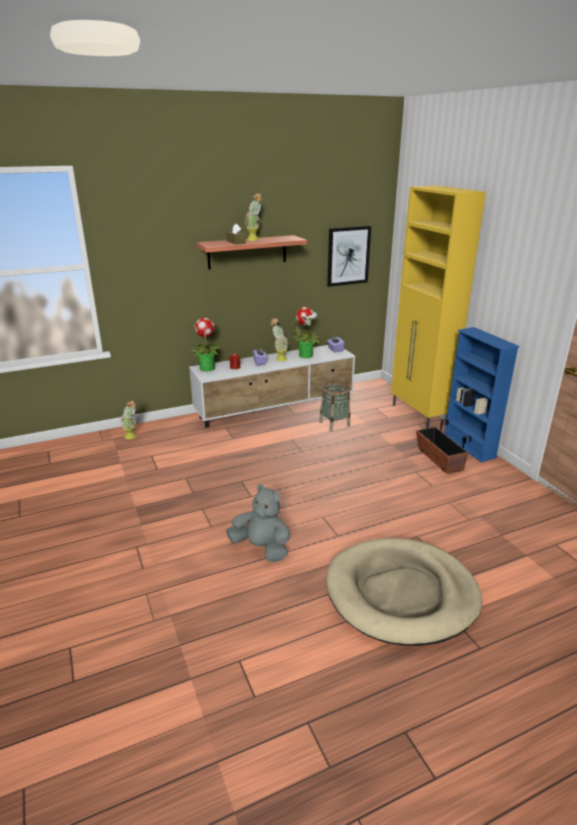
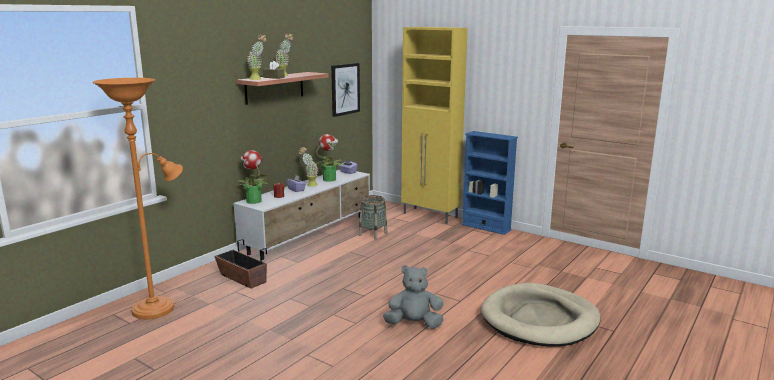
camera: 30 degrees left, 10 degrees down
(83, 454) = (158, 307): none -> orange floor lamp
(132, 437) = (196, 283): potted plant -> potted plant (258, 79)
(439, 459) = (475, 239): planter -> planter (242, 279)

